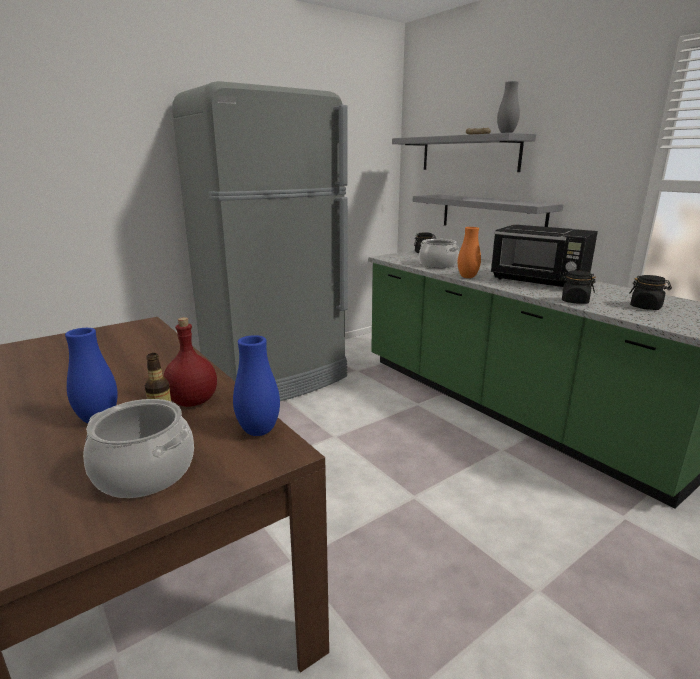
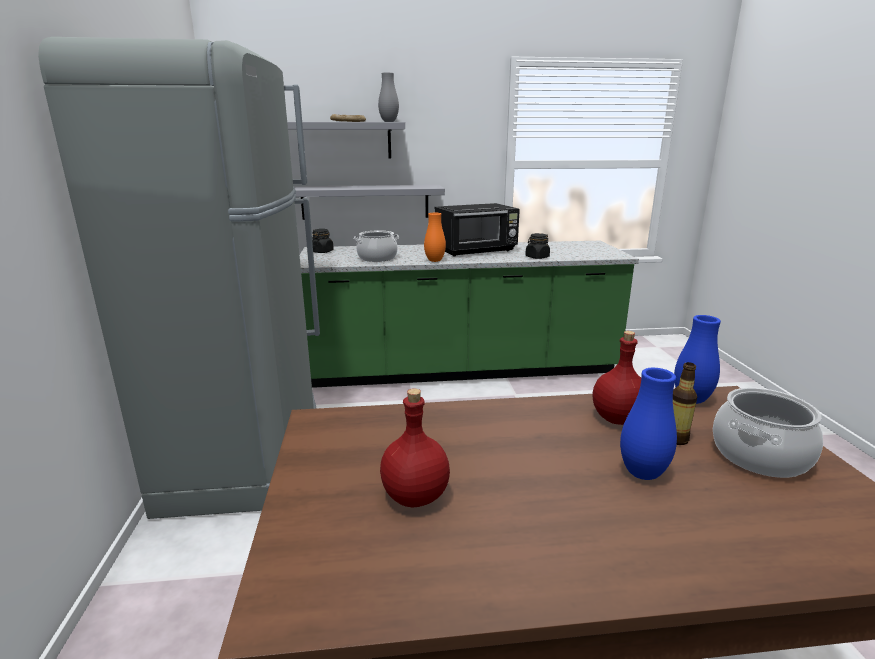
camera: 60 degrees left, 0 degrees up
(61, 360) = (416, 496): none -> red bottle
(646, 307) = (566, 250): black jar -> none

